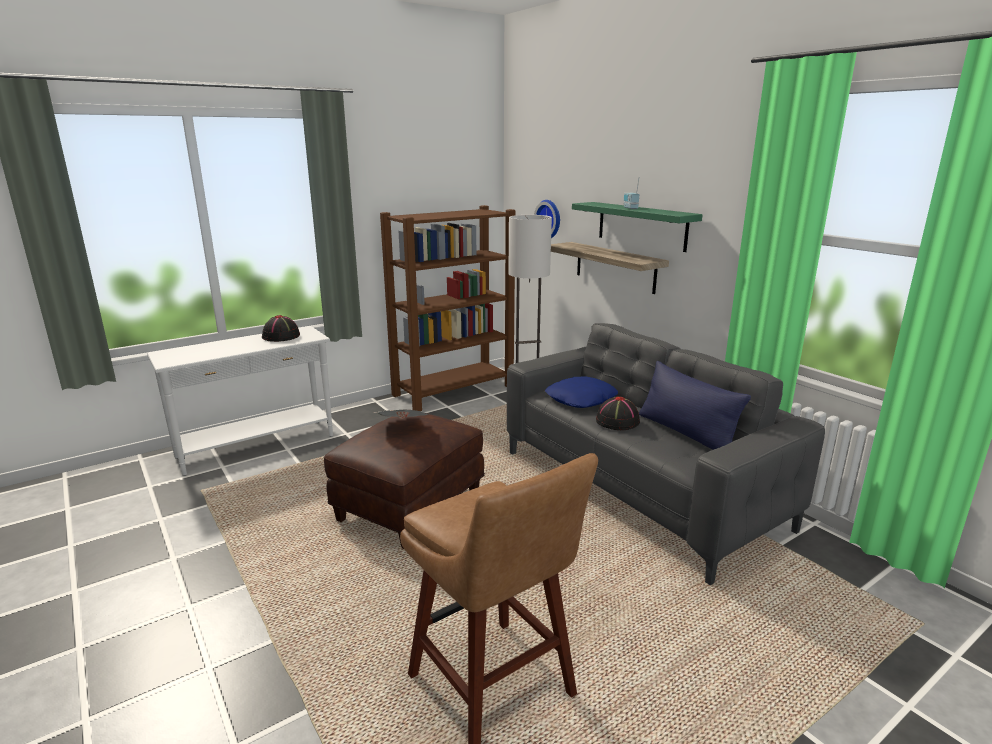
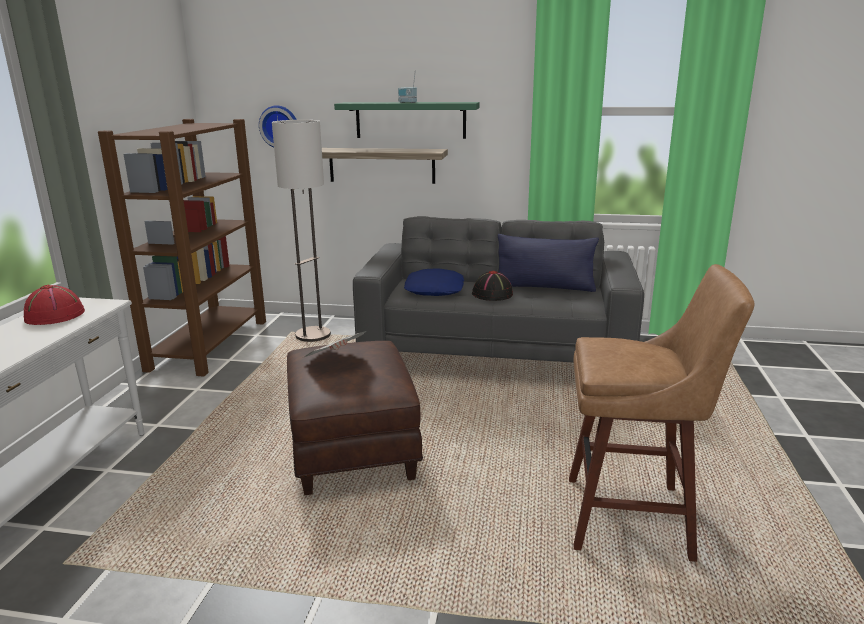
camera: 45 degrees left, 0 degrees up
(281, 336) = (55, 316): black hat -> red hat

